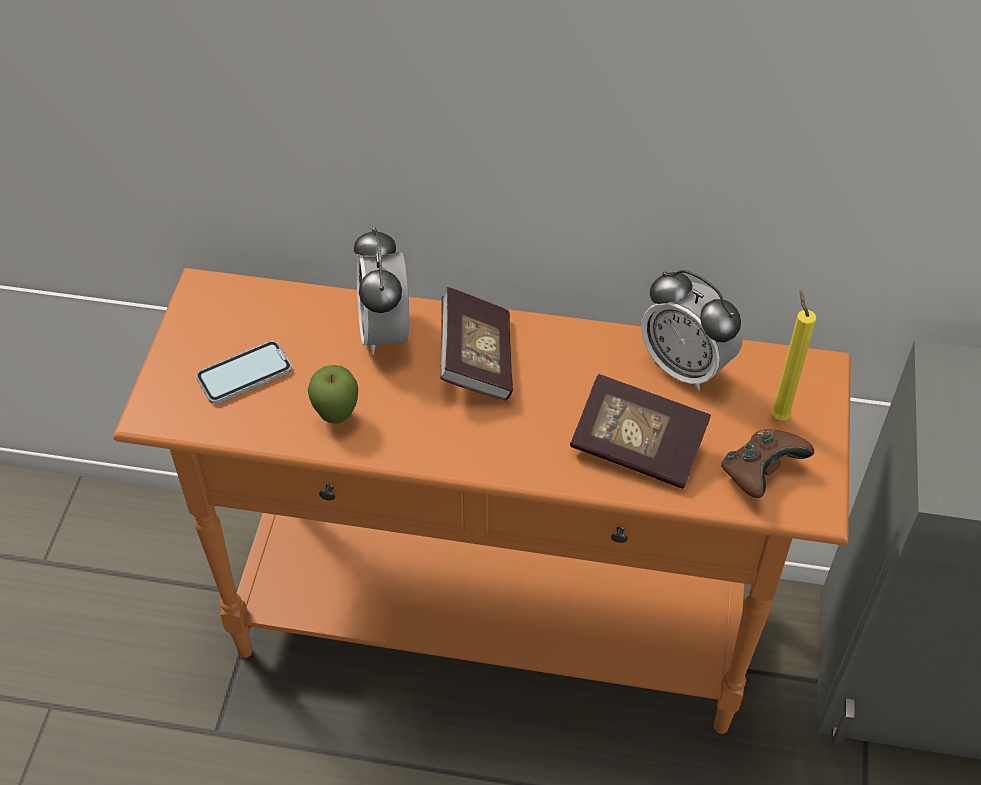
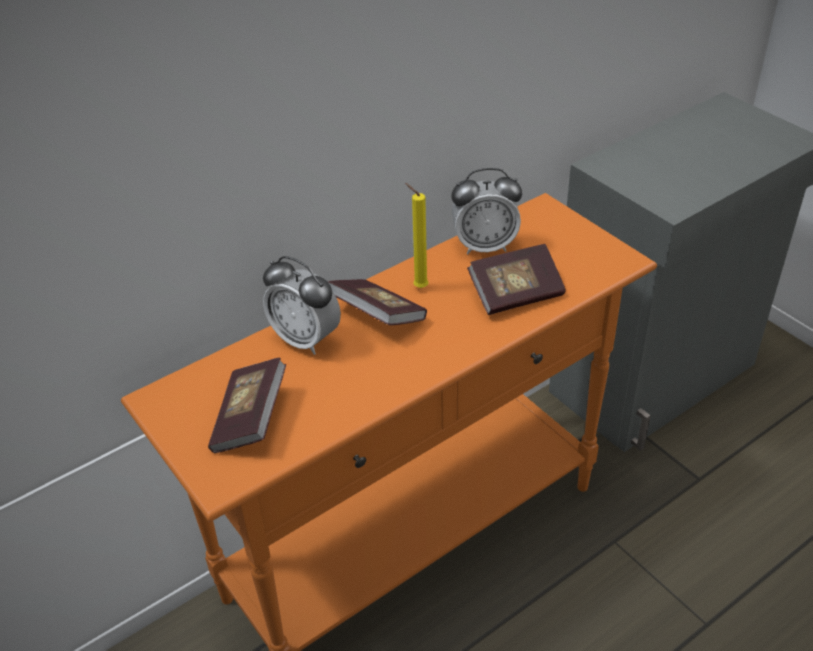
camera: 45 degrees left, 10 degrees down
(244, 374) = (250, 419): phone -> book
(337, 417) = (340, 397): apple -> none
(760, 473) = (584, 264): brown game controller -> none
(778, 414) = (555, 236): yellow candle -> yellow candle (418, 287)

